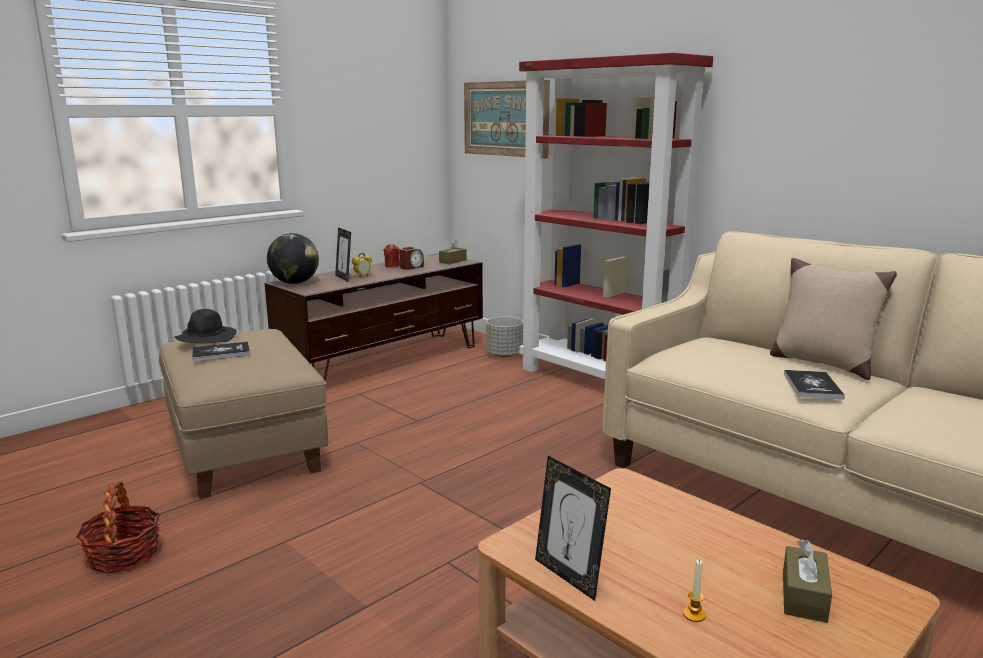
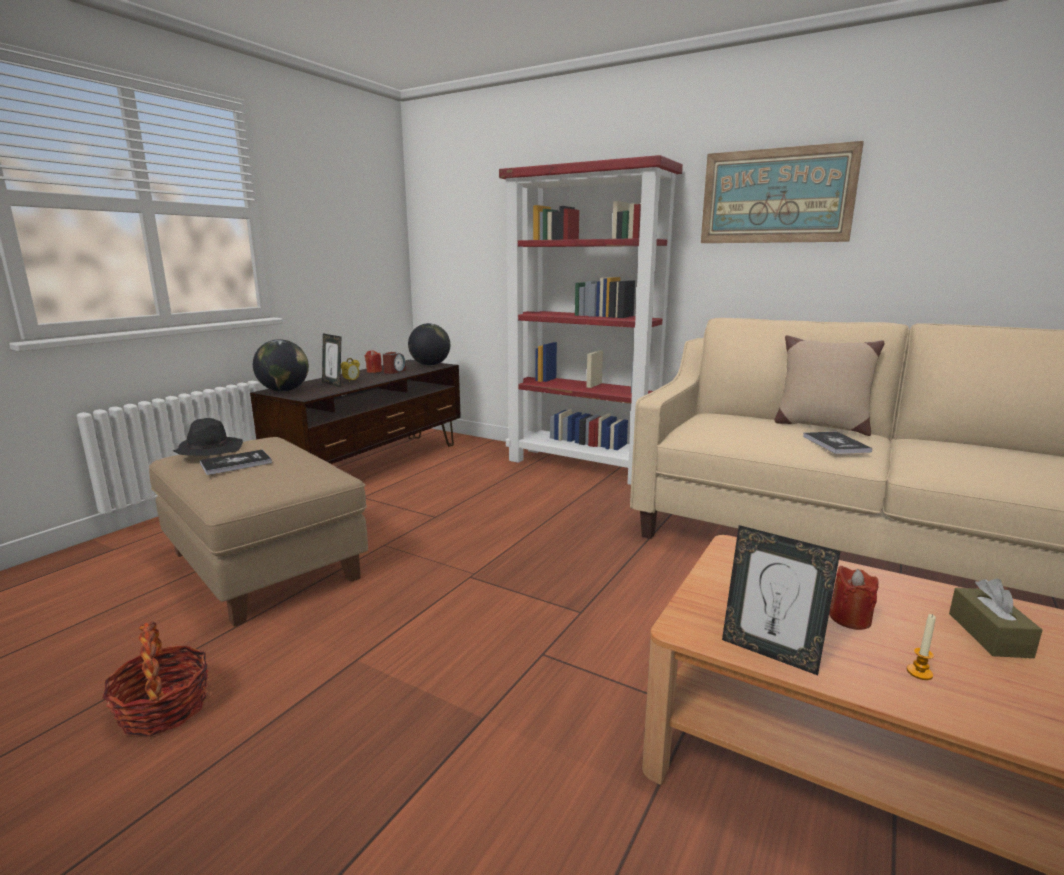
camera: 15 degrees left, 0 degrees up
(453, 261) = (430, 365): brown tissue box -> globe
(504, 355) = (485, 449): grey planter -> none
(505, 118) = (472, 229): picture -> picture (776, 196)
(675, 560) = (850, 618): none -> red candle

